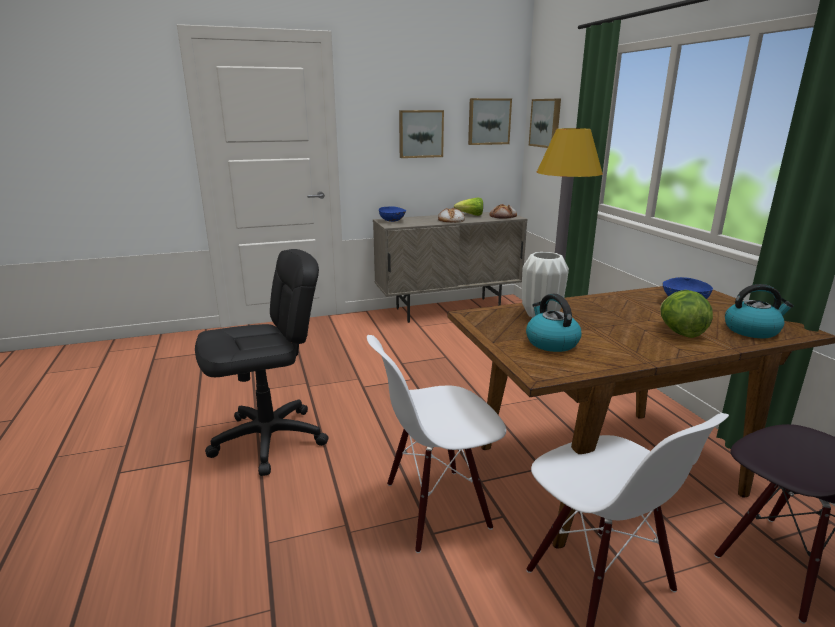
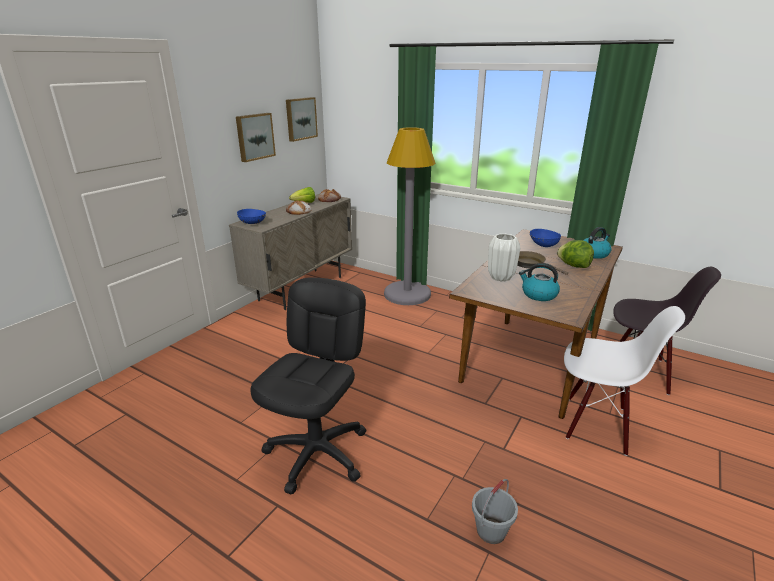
camera: 40 degrees left, 5 degrees up
(302, 594) = (491, 531): none -> grey bucket
(436, 507) = (485, 432): white chair -> none
(546, 123) = (351, 118): picture -> none
(614, 315) = (530, 264): none -> brown frying pan

